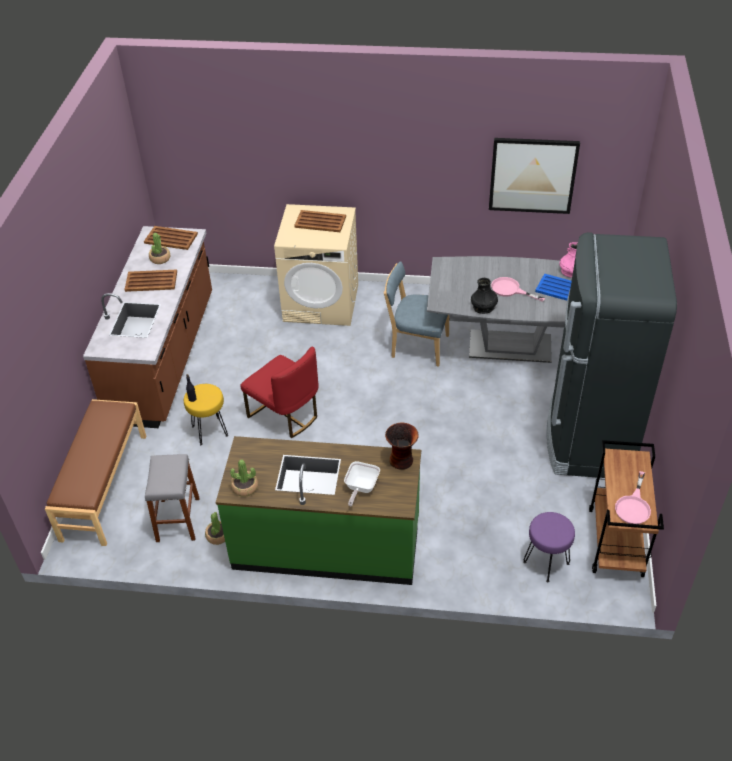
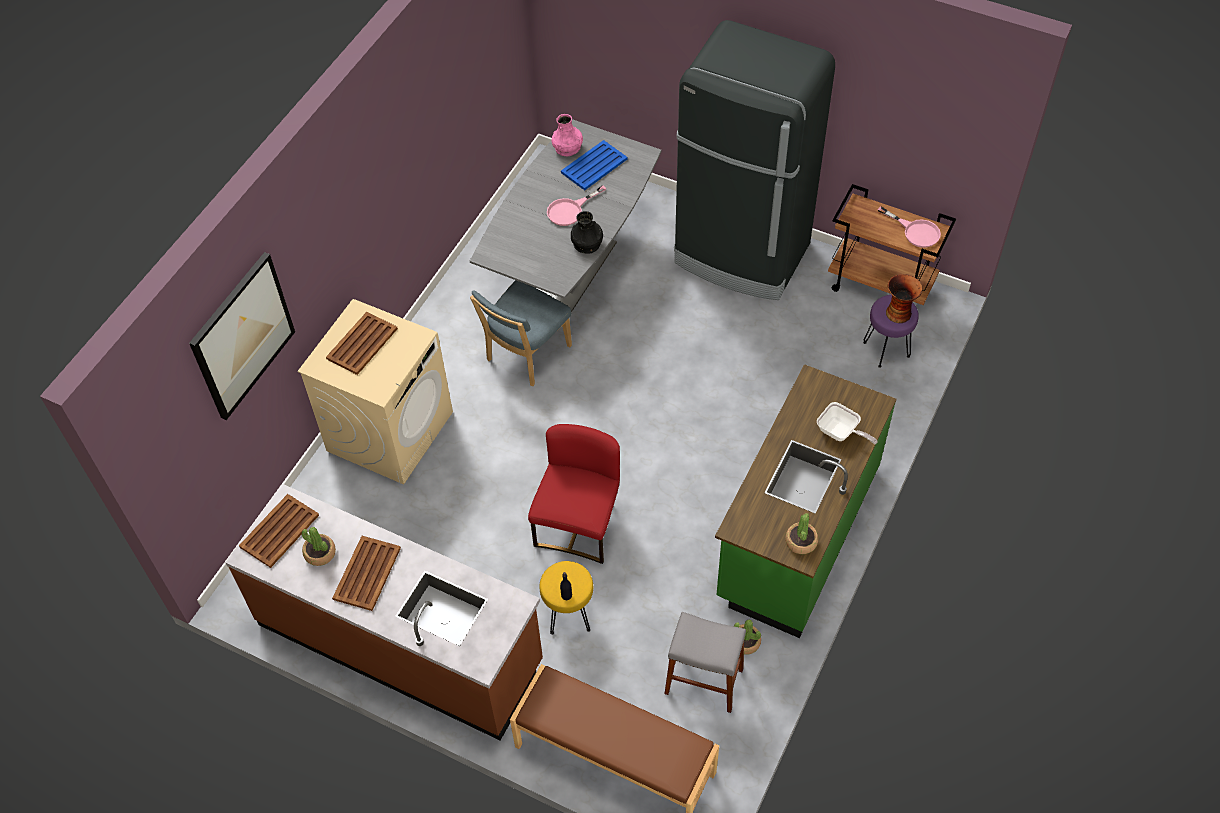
camera: 70 degrees left, 10 degrees up
(285, 415) = (579, 524): red chair -> red chair turned 45 degrees counterclockwise
(402, 460) = (814, 385): vase -> vase (899, 312)
(532, 175) = (462, 96): picture -> picture (242, 336)

